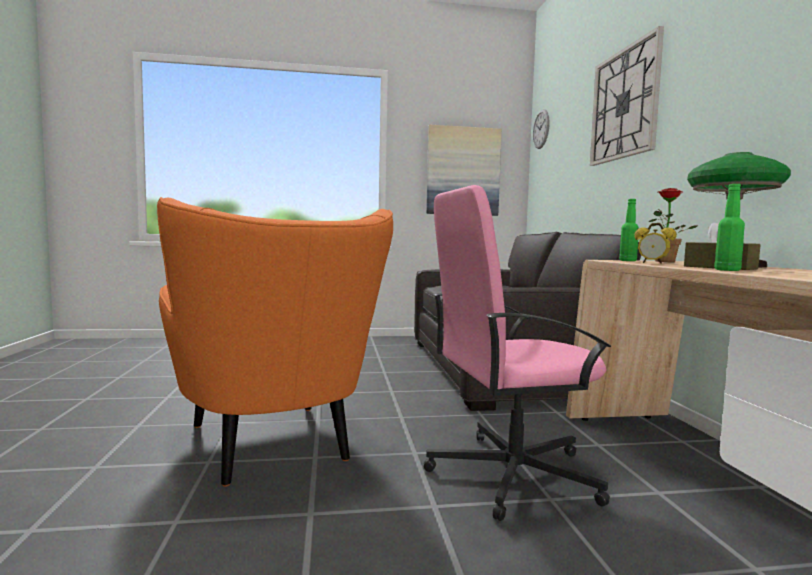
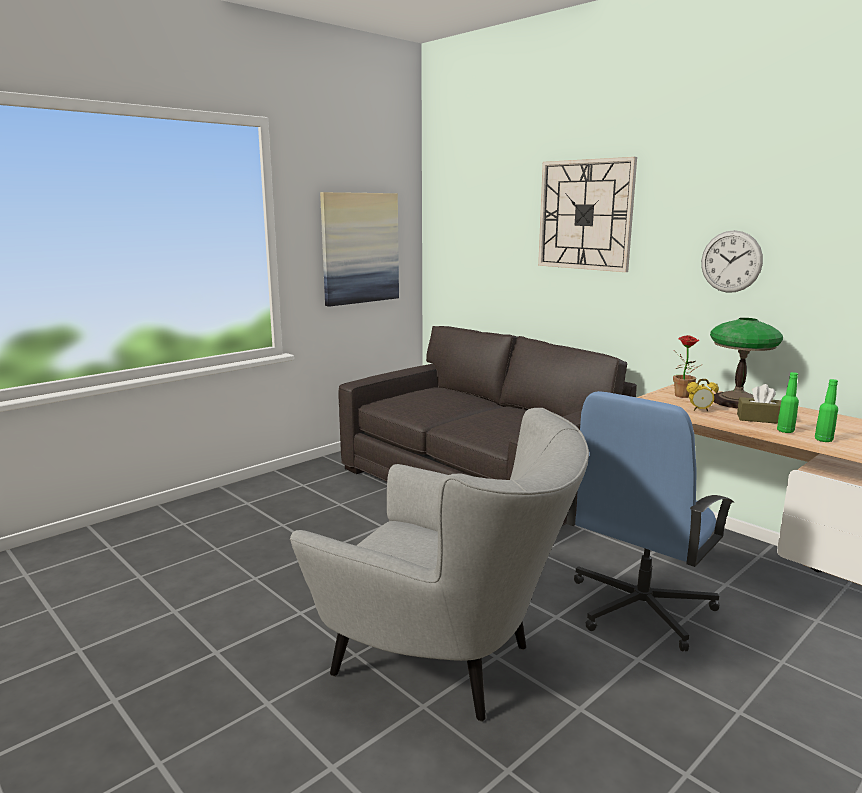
camera: 35 degrees left, 10 degrees up
(274, 447) = (447, 663): orange armchair -> grey armchair
(510, 474) = (639, 608): pink office chair -> blue office chair
(541, 129) = (444, 198): wall clock -> wall clock (731, 261)
(627, 261) = (665, 401): green bottle -> green bottle (823, 440)

